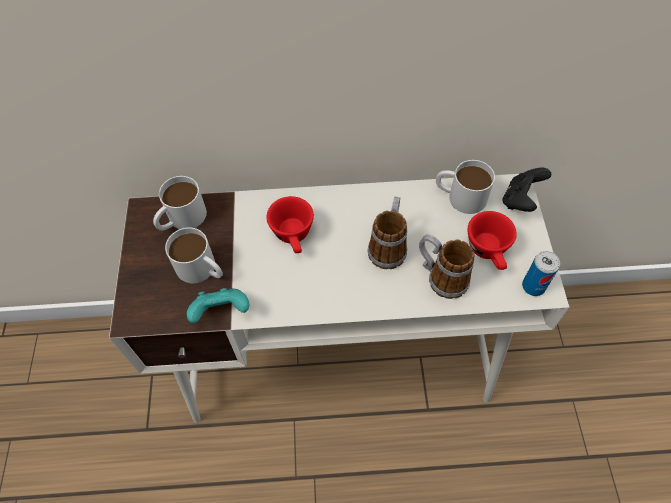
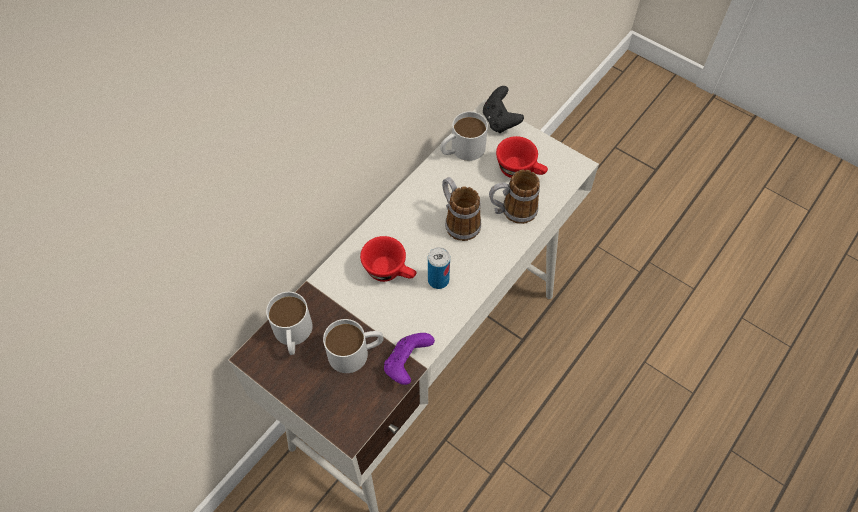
camera: 50 degrees left, 0 degrees up
(221, 312) = (407, 364): turquoise game controller -> purple game controller
(533, 286) = (567, 169): can -> can (438, 280)

